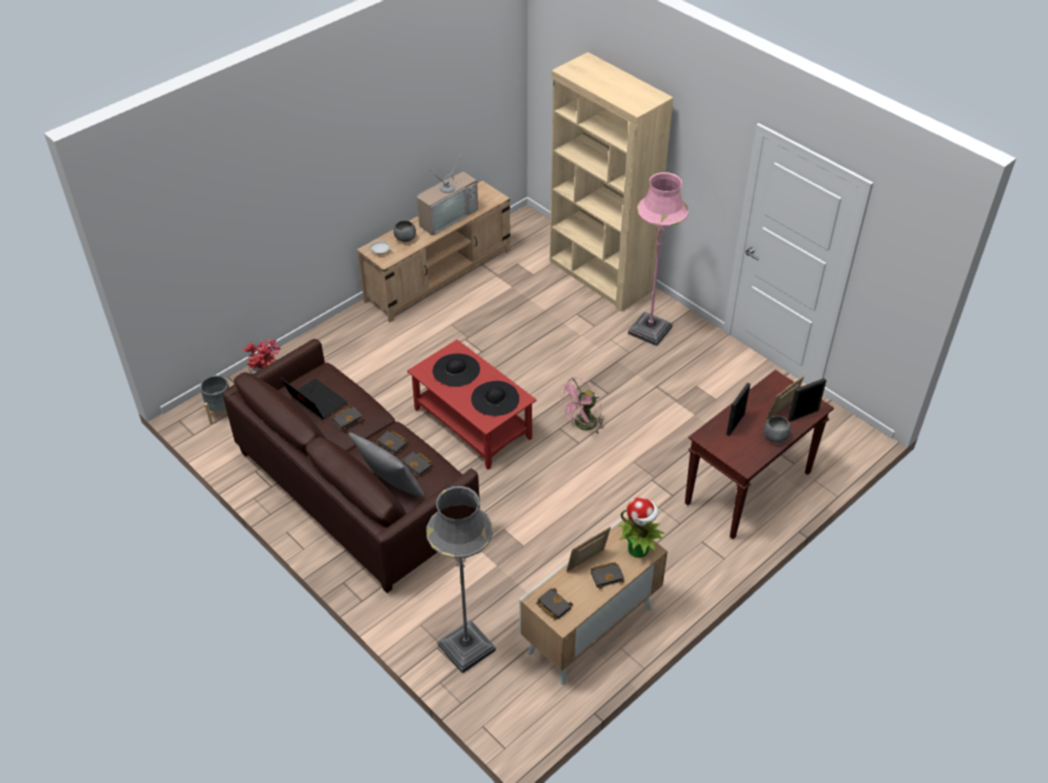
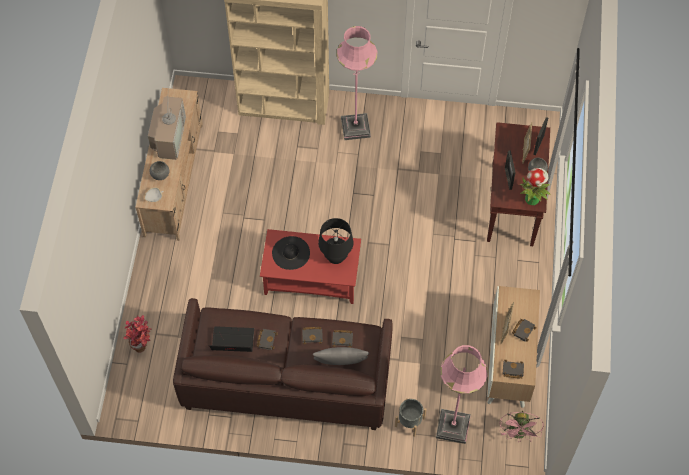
camera: 40 degrees left, 15 degrees up
(221, 412) = (138, 391): grey planter -> grey planter (410, 422)
(466, 647) = (452, 427): grey floor lamp -> pink floor lamp
(495, 398) = (336, 256): black hat -> black table lamp
(582, 425) = (380, 230): pink fan -> pink fan (519, 434)
(639, 549) = (524, 300): potted plant -> potted plant (532, 198)

